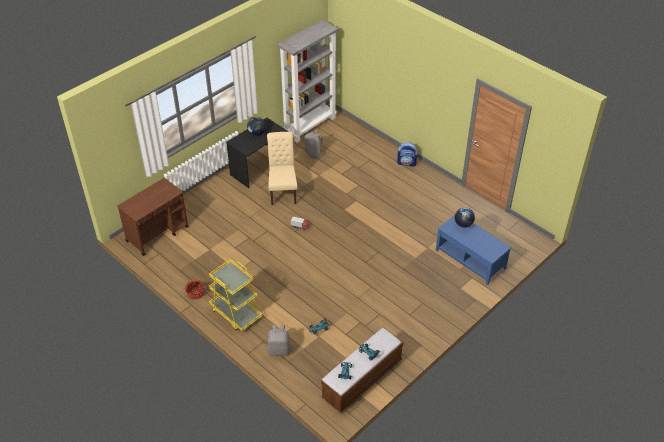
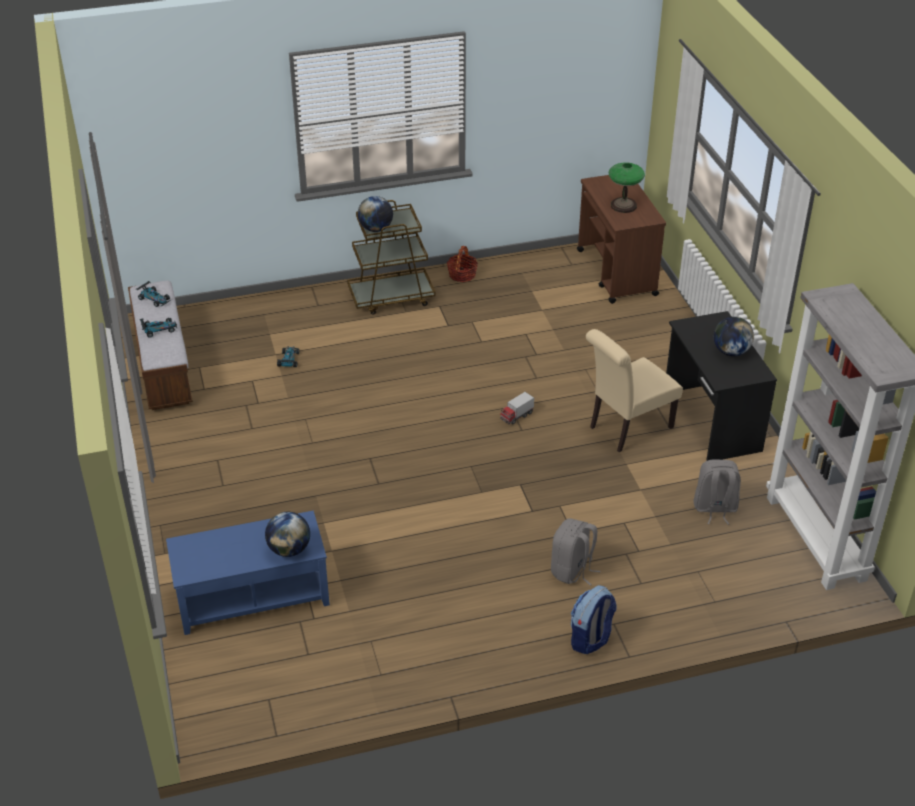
camera: 120 degrees right, 5 degrees down
(155, 196) = (624, 205): none -> table lamp
(235, 313) = (392, 297): yellow cart -> brown cart
(240, 280) = (376, 229): none -> globe
(279, 350) = (289, 313): grey backpack -> grey backpack (572, 570)
(283, 191) = (626, 428): beige chair -> beige chair turned 120 degrees clockwise

